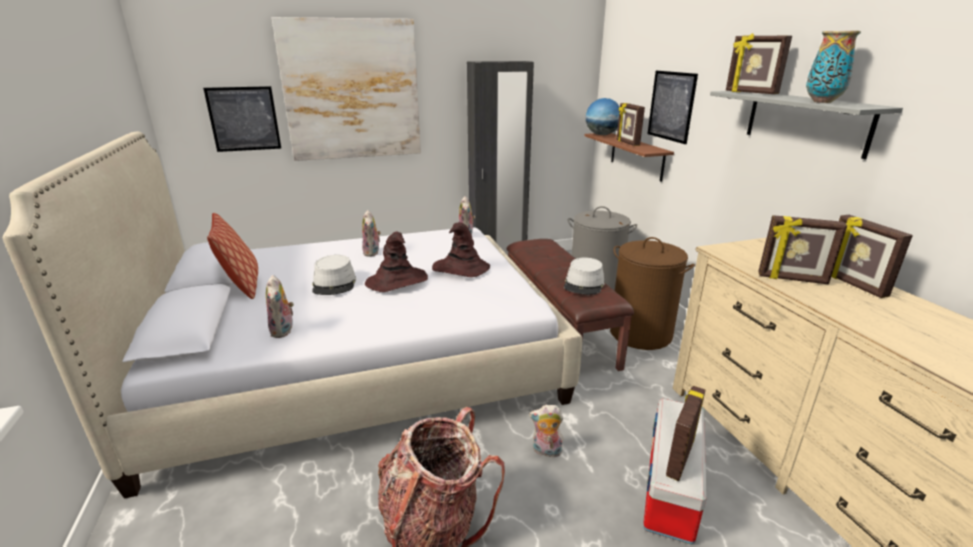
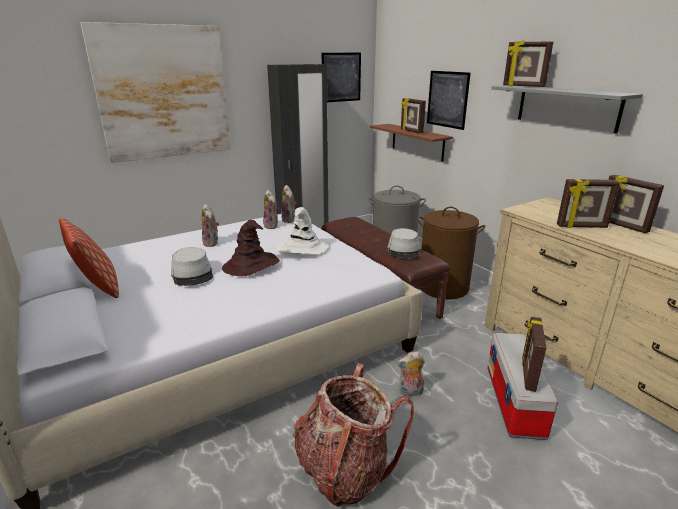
camera: 15 degrees left, 0 degrees up
(244, 119) = (56, 124): picture -> picture (341, 77)
(284, 331) = (168, 322): plush toy -> plush toy (272, 226)
(460, 268) = (301, 248): brown hat -> white hat
(601, 135) = (385, 126): globe -> none
(822, 102) = (585, 91): vase -> none

